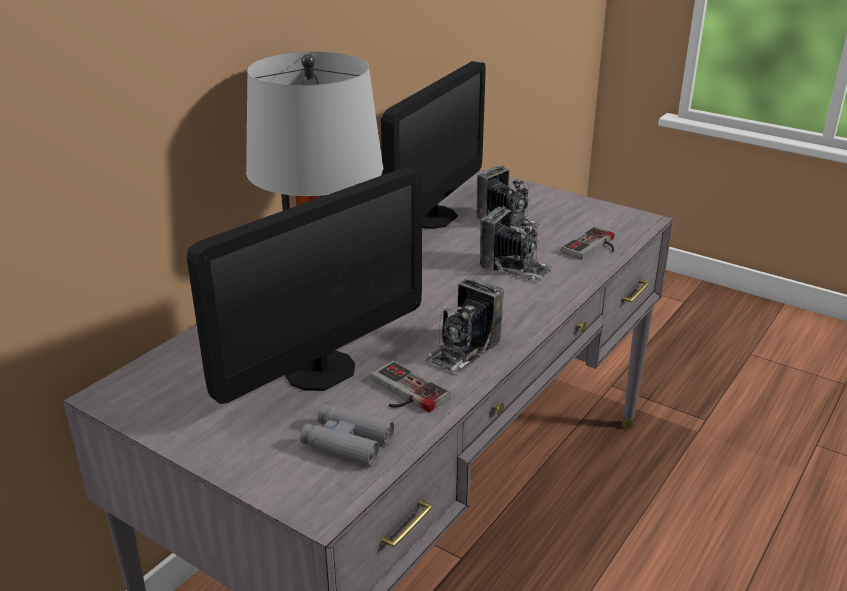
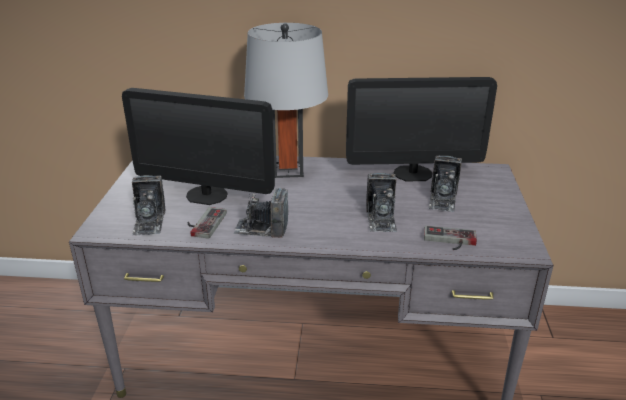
camera: 60 degrees right, 0 degrees up
(347, 442) = (149, 221): grey binoculars -> camera

